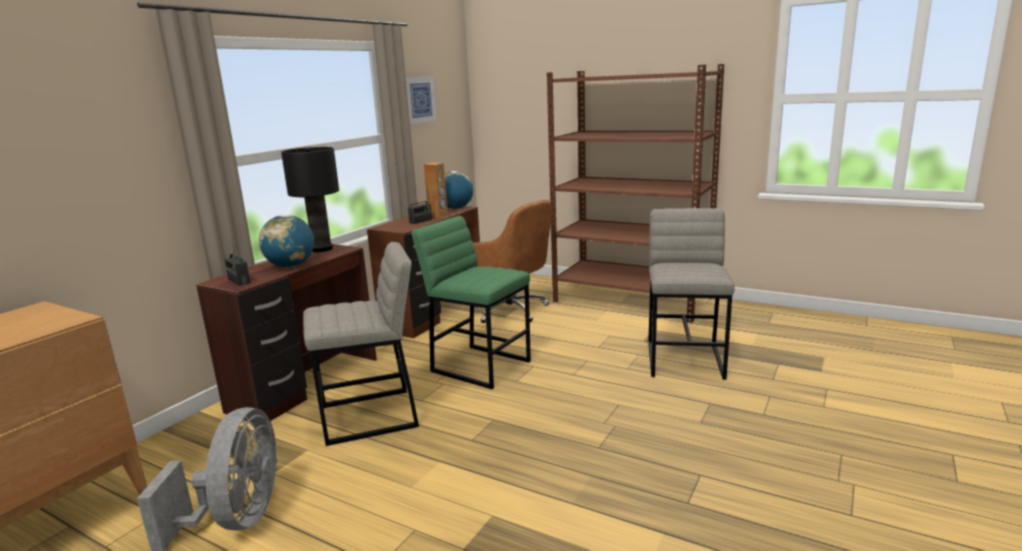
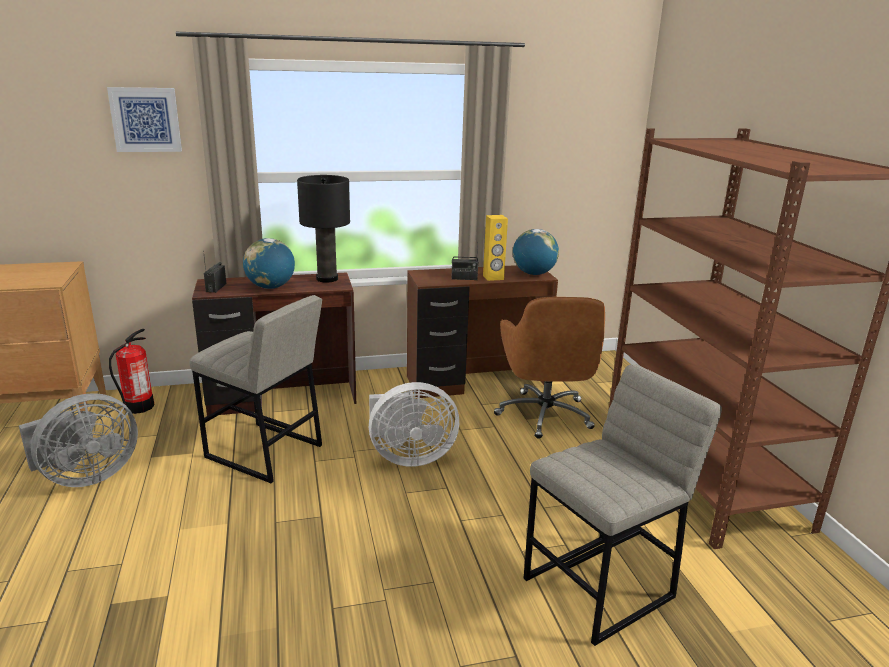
camera: 45 degrees right, 5 degrees up
(166, 457) = (138, 407): none -> fire extinguisher
(419, 99) = (542, 135): picture -> picture (145, 119)
(438, 216) = (493, 277): brown speaker -> yellow speaker
(478, 366) = (409, 457): green chair -> white fan

